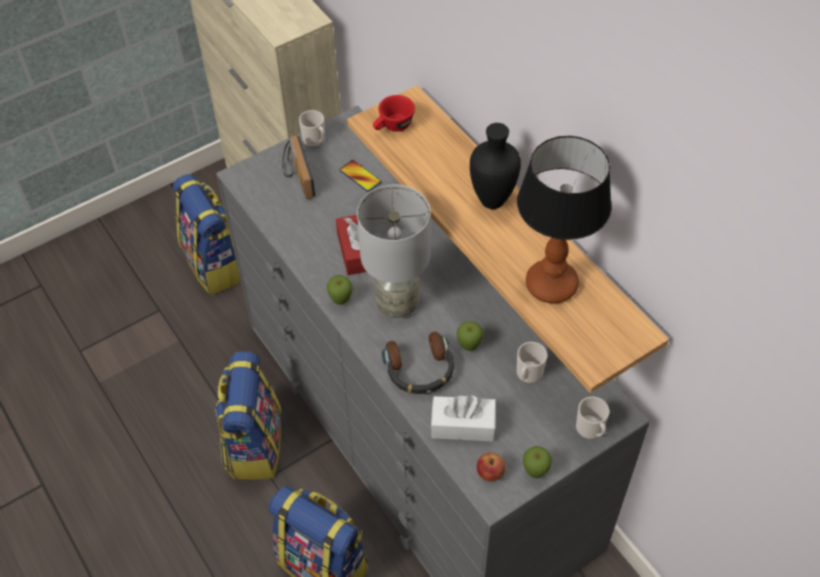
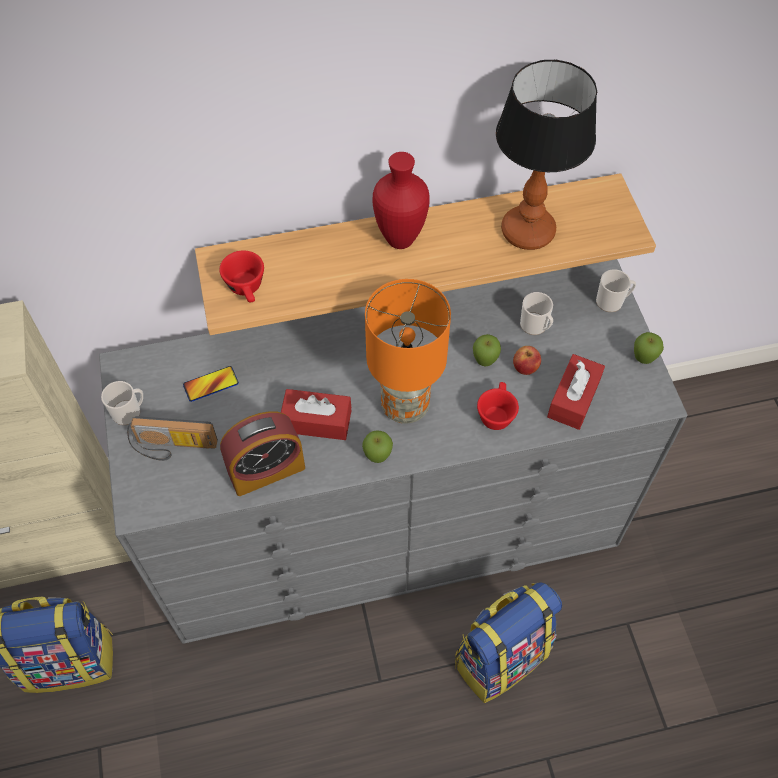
camera: 70 degrees left, 5 degrees up
(253, 444) = (334, 686): backpack -> none
(300, 236) = (266, 470): none -> alarm clock
(398, 303) = (404, 405): grey table lamp -> orange table lamp
(420, 370) = (495, 413): headphones -> red cup
(463, 425) = (573, 398): white tissue box -> red tissue box
(490, 474) = (633, 395): apple -> apple (525, 368)
(492, 200) = (398, 239): black vase -> red vase

